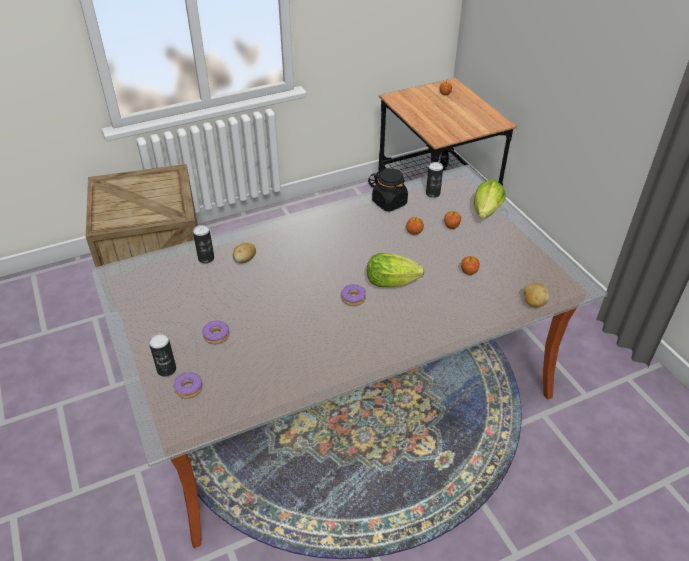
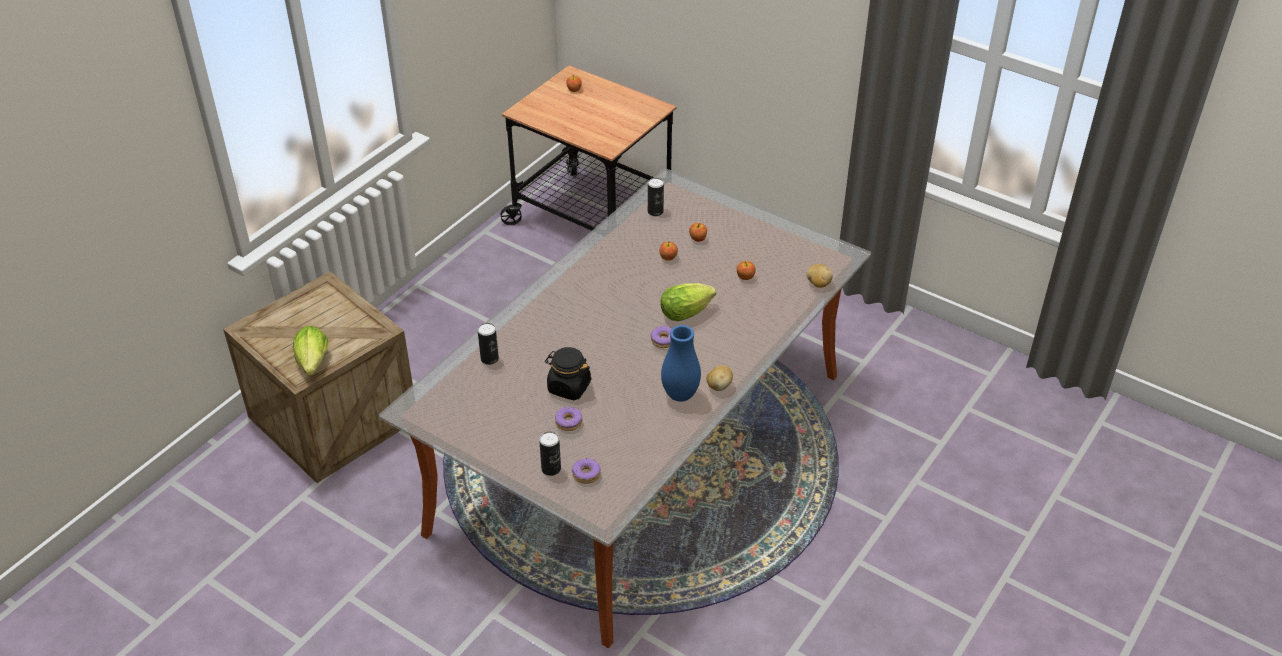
camera: 30 degrees left, 0 degrees up
(245, 260) = (530, 346): potato -> potato (719, 386)
(328, 352) = (680, 395): none -> blue vase
(389, 202) = (621, 236): black jar -> black jar (568, 387)
(485, 214) = (719, 215): lettuce -> lettuce (313, 365)

